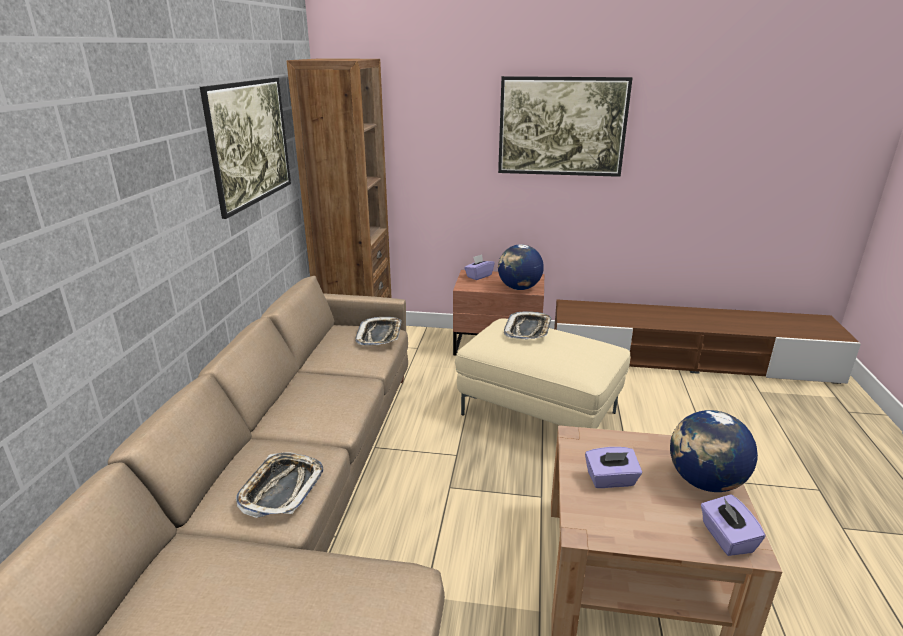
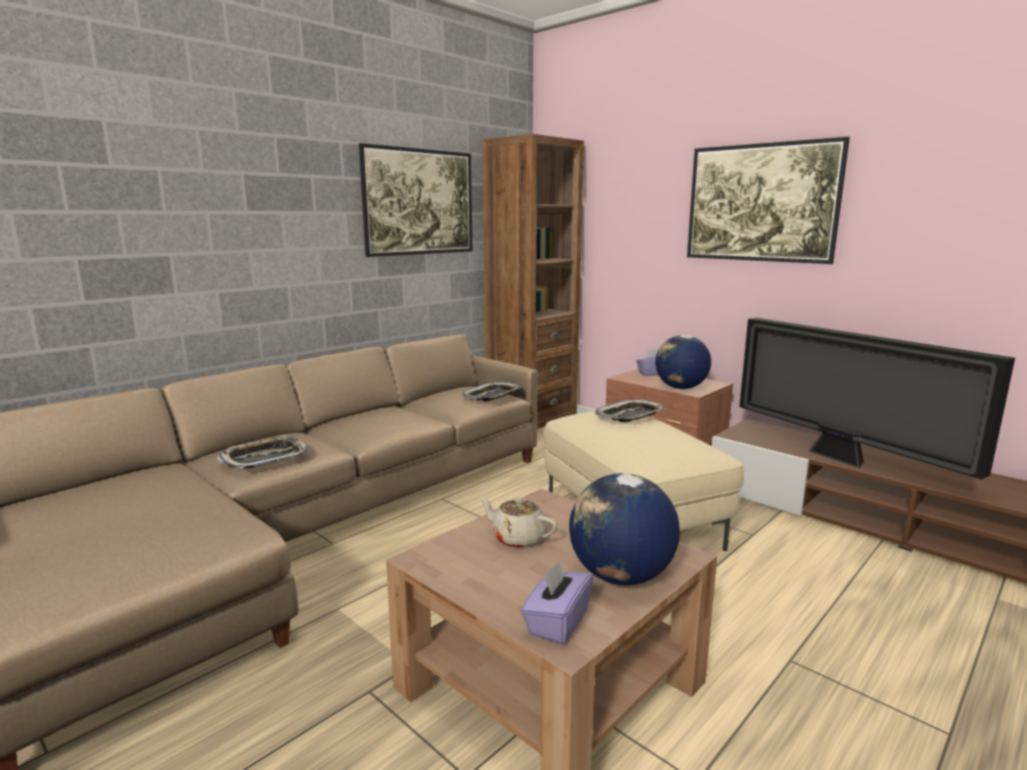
camera: 35 degrees right, 10 degrees down
(611, 480) = (517, 538): purple tissue box -> beige teapot
(647, 321) = (841, 459): none -> television

